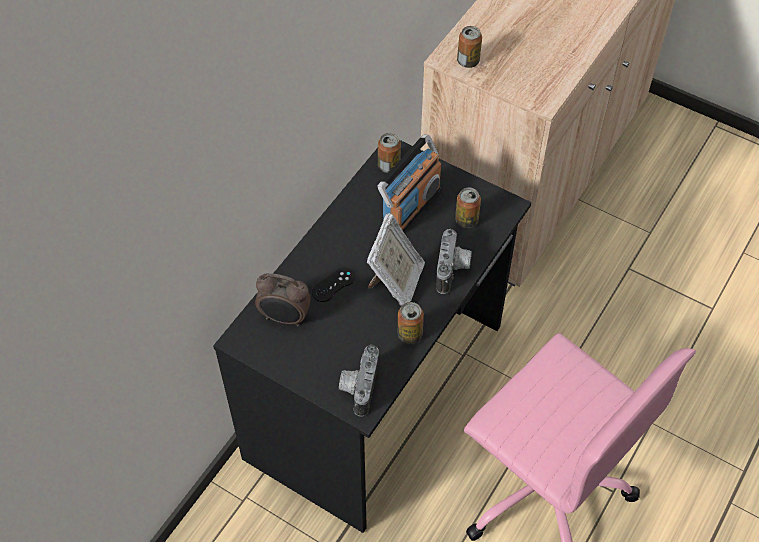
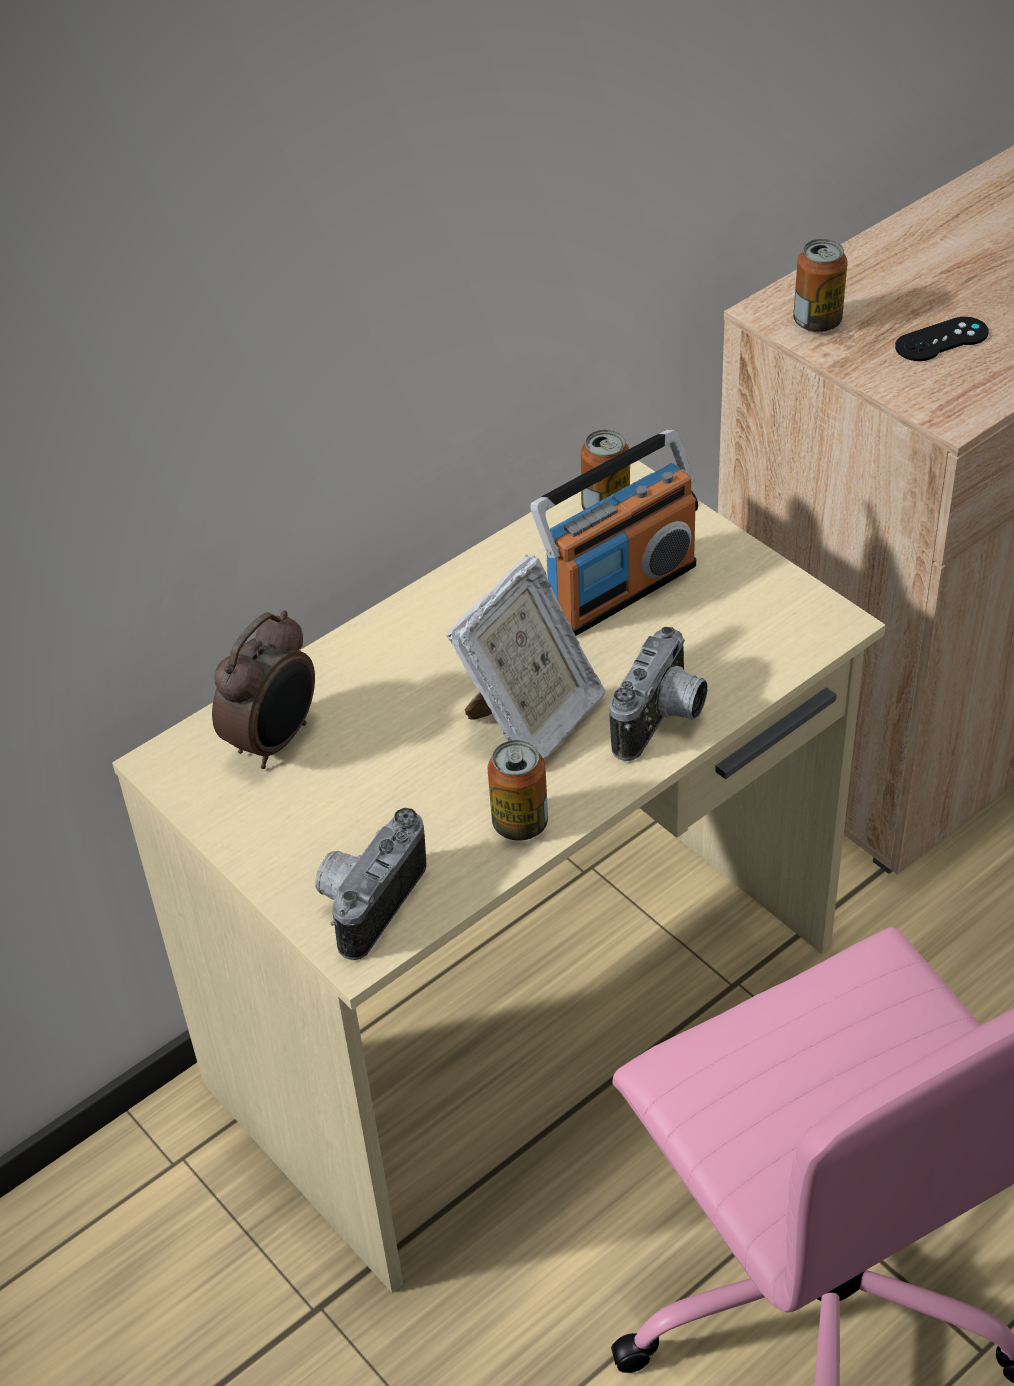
camera: 20 degrees right, 10 degrees down
(285, 318) = (275, 741): alarm clock -> alarm clock turned 90 degrees counterclockwise
(333, 285) = (400, 700): black game controller -> black game controller (941, 340)
(379, 391) = (530, 1017): black desk -> beige desk
(466, 220) = (729, 633): can -> none

